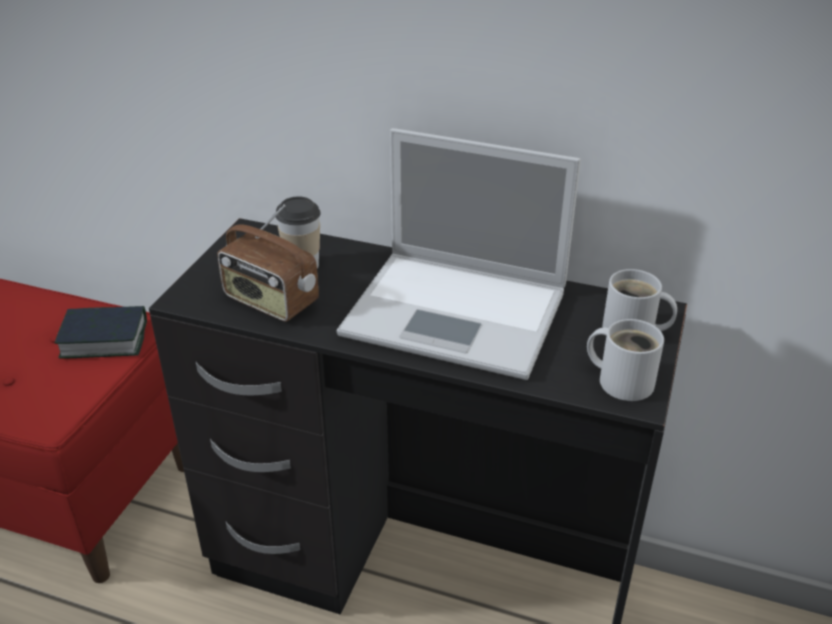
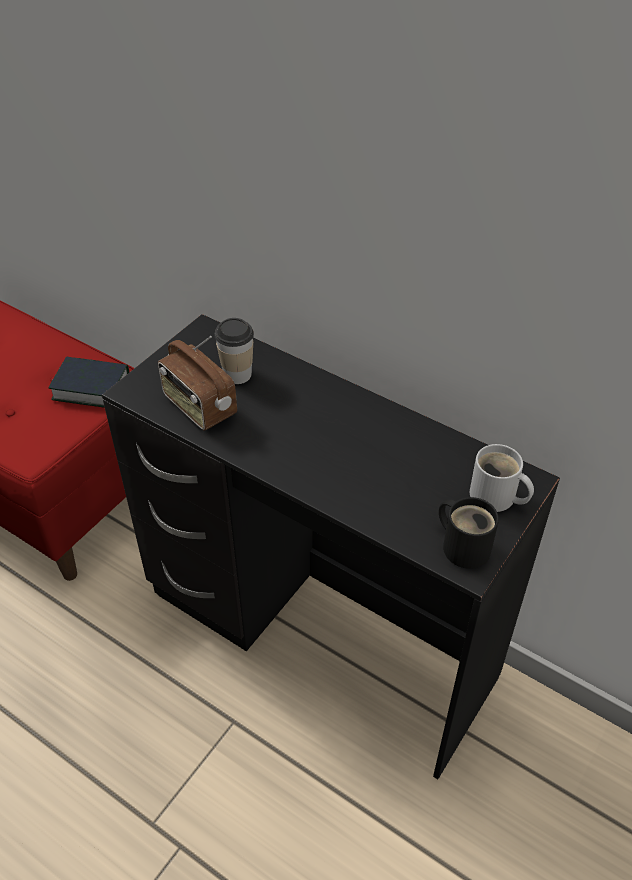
camera: 15 degrees right, 10 degrees up
(459, 313) = (351, 449): laptop -> none
(622, 380) = (464, 545): white mug -> black mug

